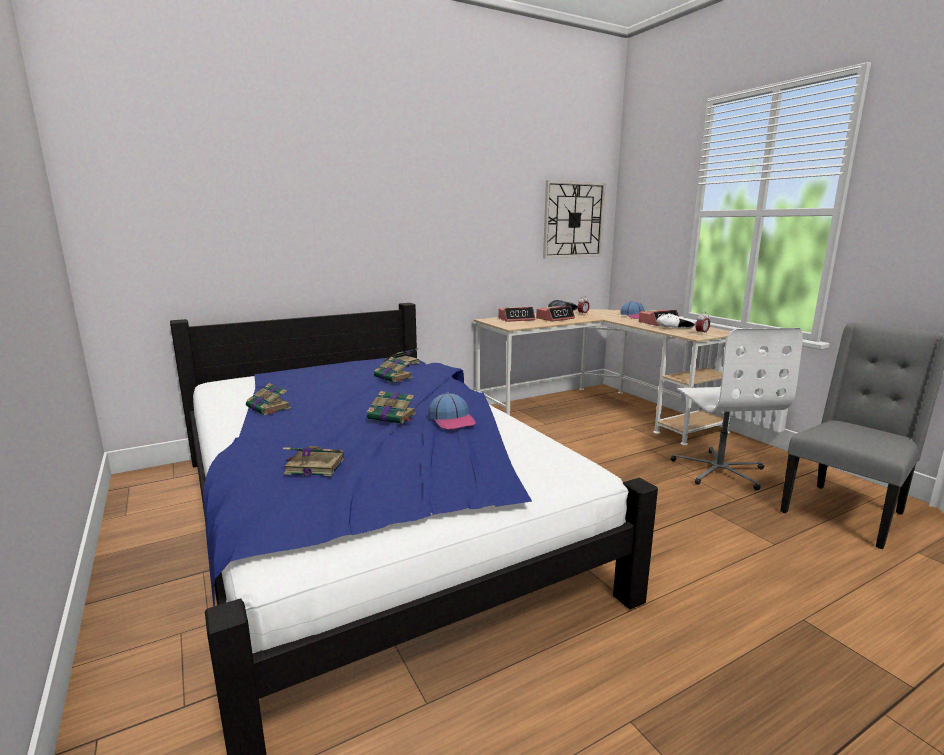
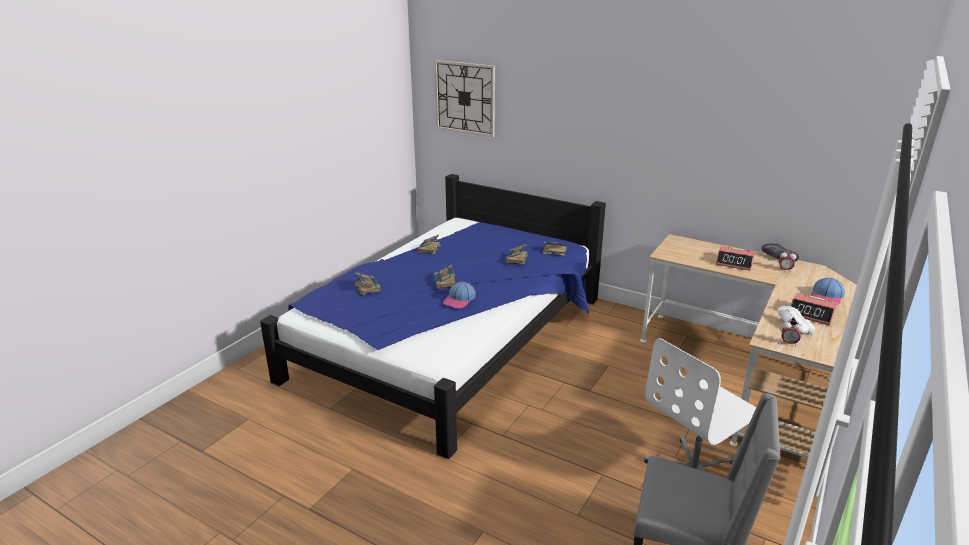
camera: 60 degrees right, 10 degrees up
(516, 319) = (700, 249): alarm clock -> none
(573, 220) = (822, 160): wall clock -> wall clock (465, 98)

